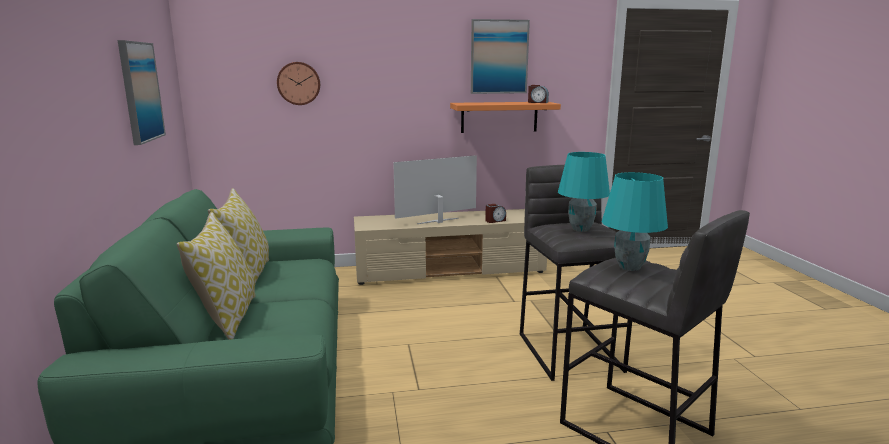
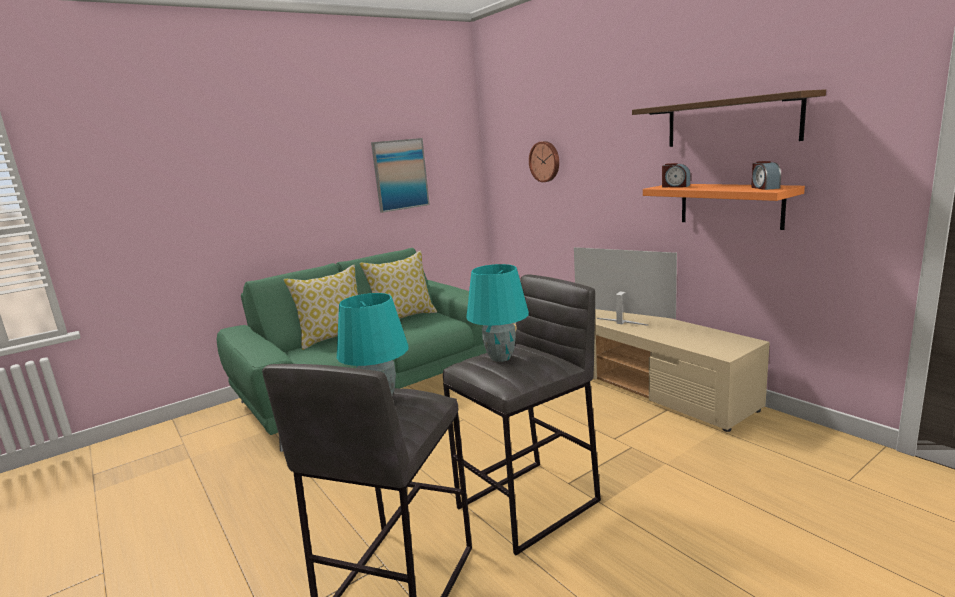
camera: 65 degrees right, 0 degrees up
(495, 221) = (673, 340): alarm clock -> alarm clock (675, 186)
(499, 57) = (731, 122): picture -> brown shelf

